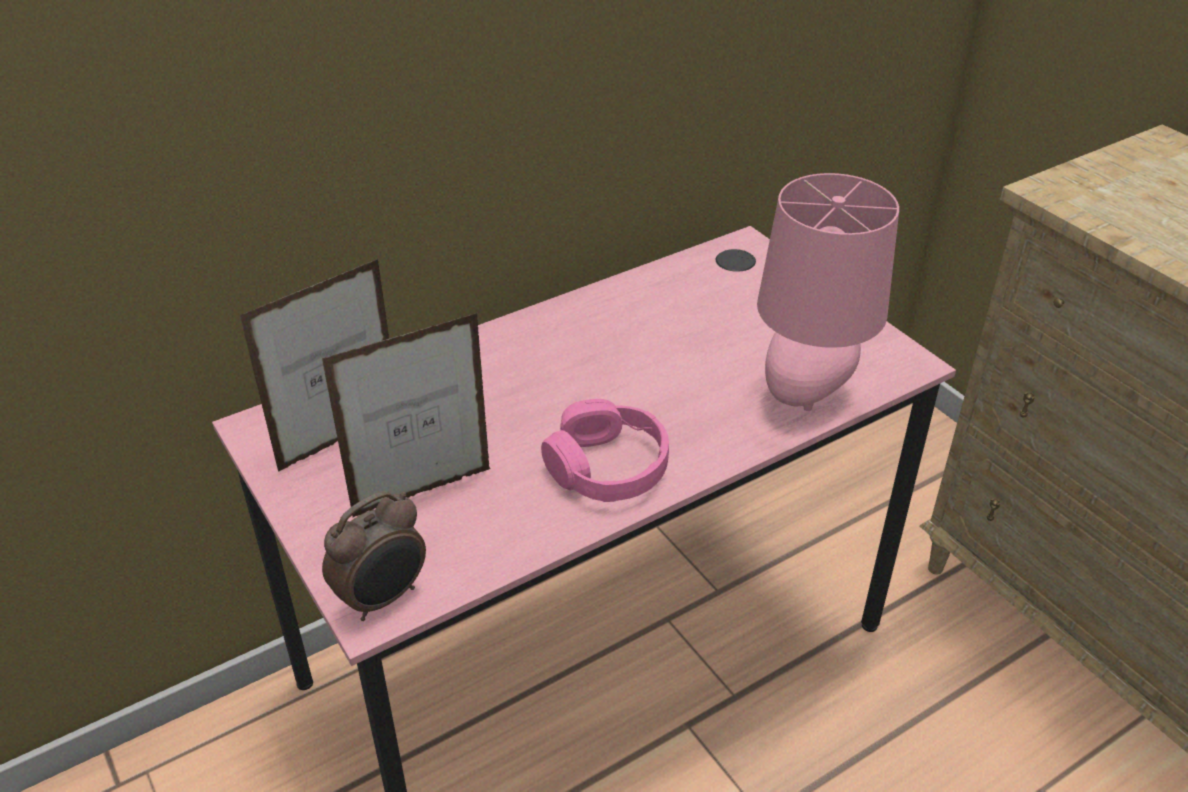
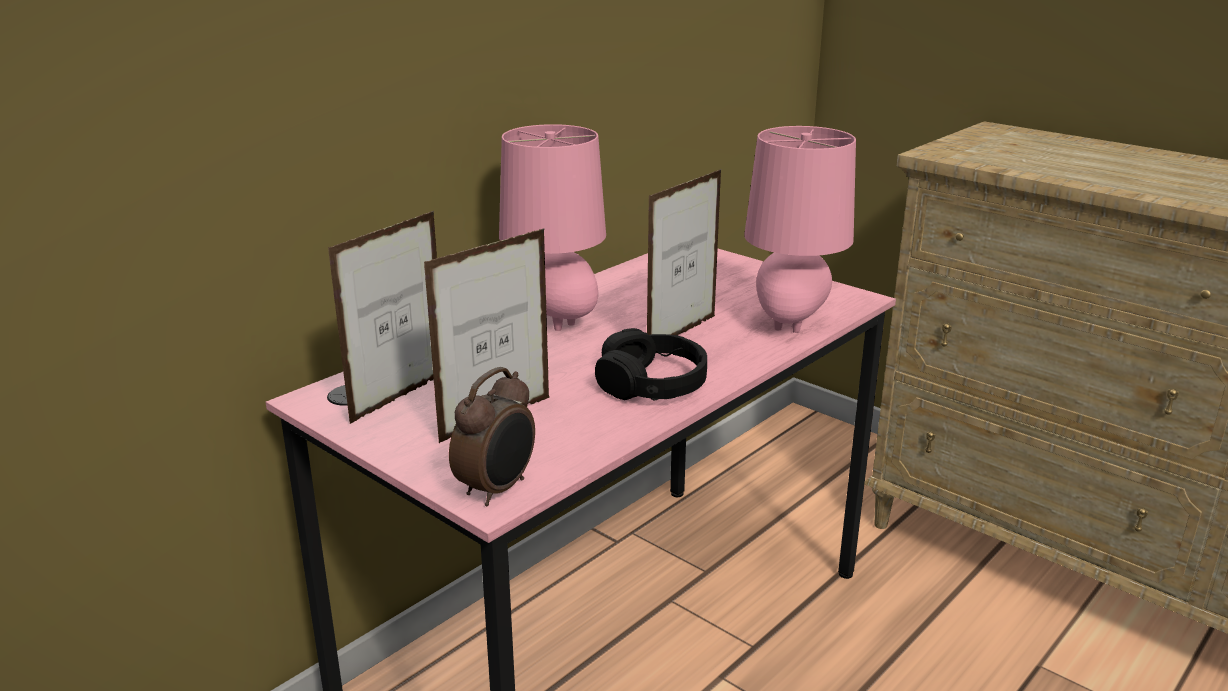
camera: 15 degrees left, 15 degrees down
(545, 347) = (555, 321): none -> pink table lamp
(607, 467) = (652, 384): pink headphones -> black headphones
(675, 391) = (682, 334): none -> picture frame

